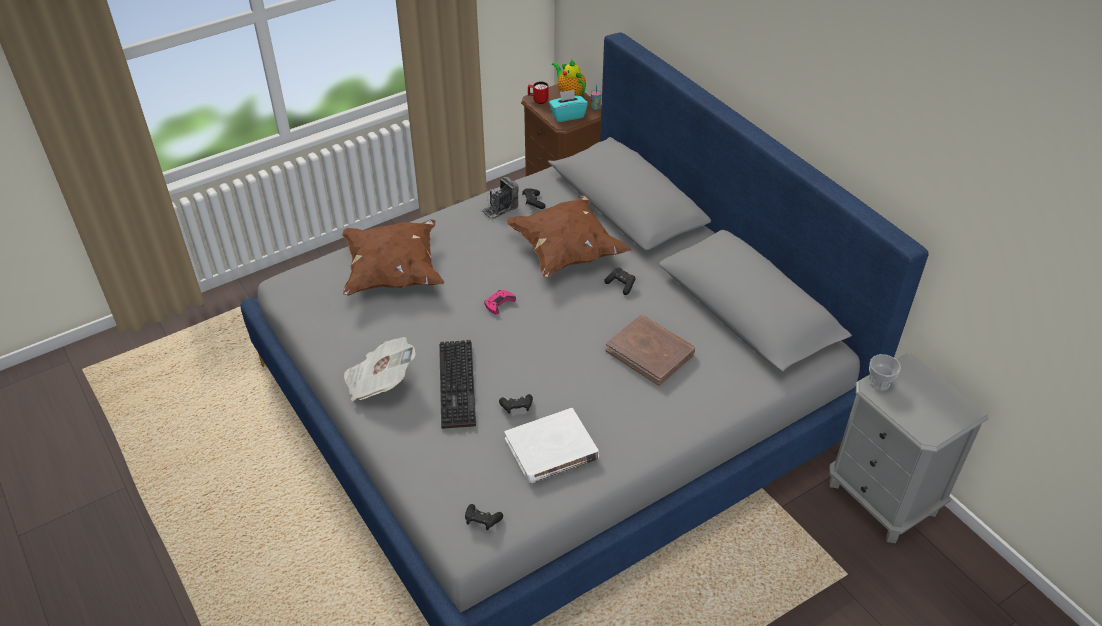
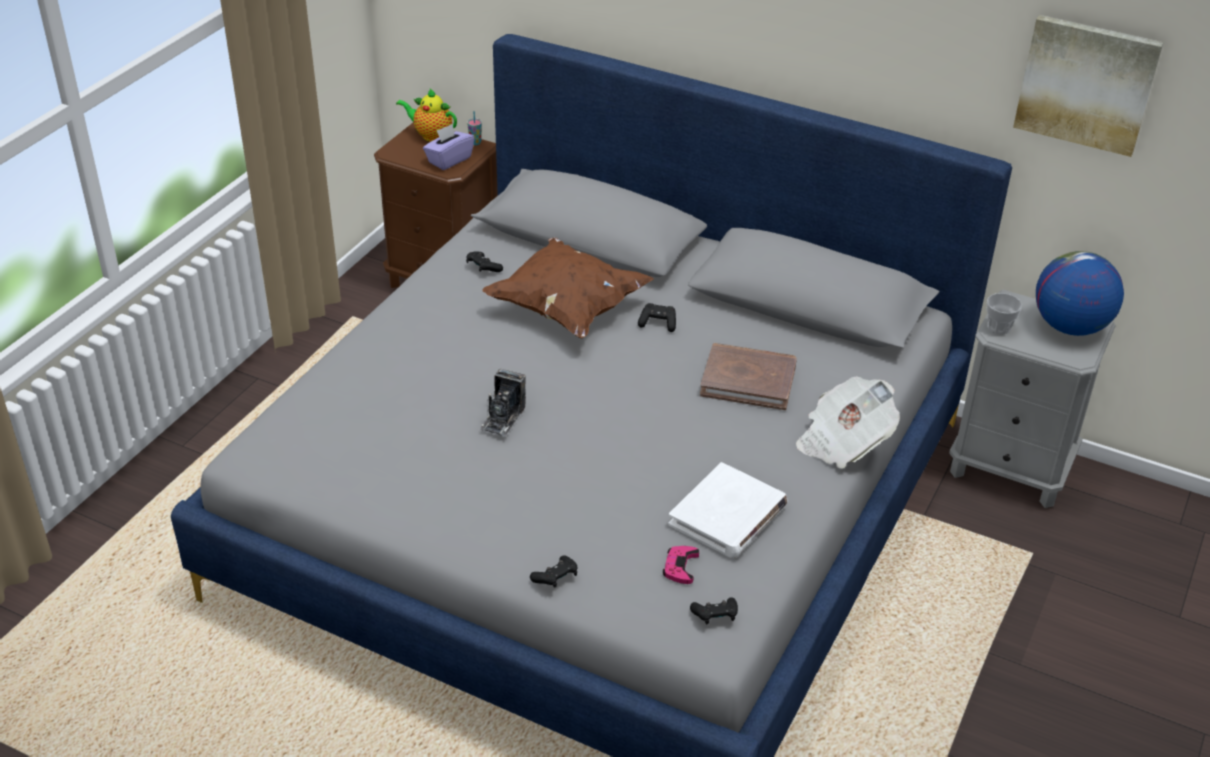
camera: 30 degrees left, 5 degrees down
(380, 382) = (470, 522): newspaper -> newspaper (843, 441)
(393, 273) = (379, 398): brown pillow -> none
(459, 386) = (568, 491): keyboard -> none
(499, 209) = (448, 287): camera -> camera (503, 418)
(499, 303) = (540, 387): pink game controller -> pink game controller (680, 567)
(517, 408) = (653, 488): black game controller -> black game controller (556, 578)
(538, 100) = (398, 152): red mug -> none
(567, 115) = (449, 160): turquoise tissue box -> purple tissue box
(942, 404) = (1069, 326): none -> globe
(998, 203) = (1086, 84): none -> picture

